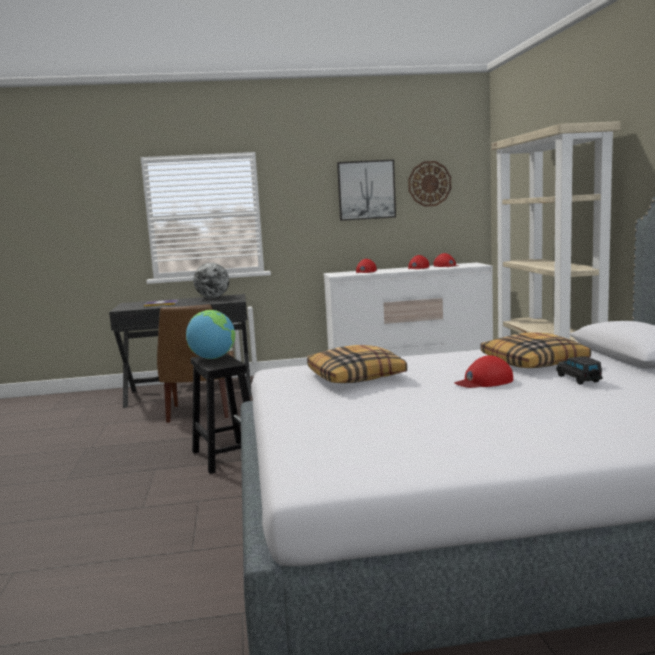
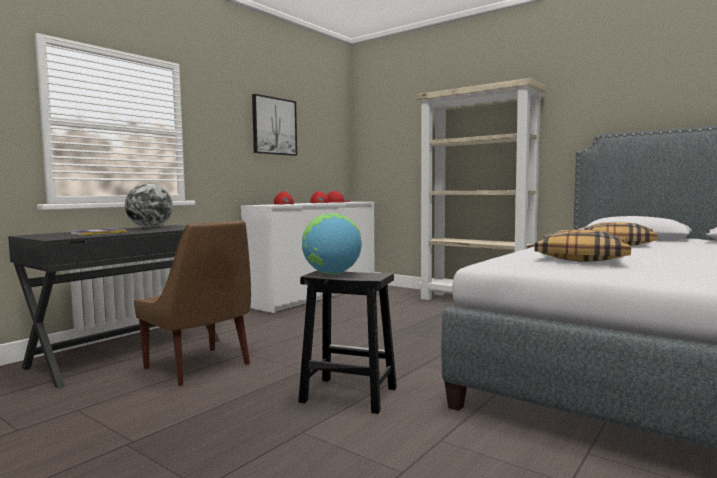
camera: 45 degrees left, 5 degrees down
(429, 183) = (317, 129): wall clock -> none
(484, 381) = (657, 251): red cap -> none
(578, 379) = (682, 246): black toy car -> none

